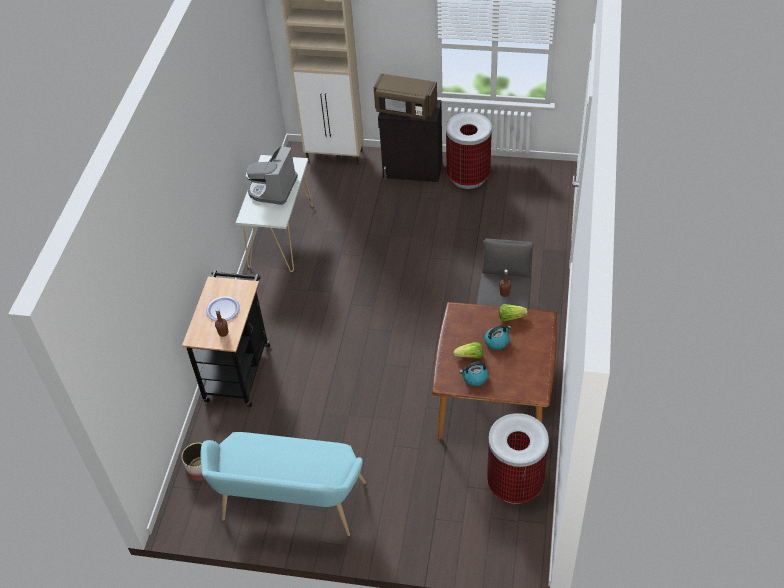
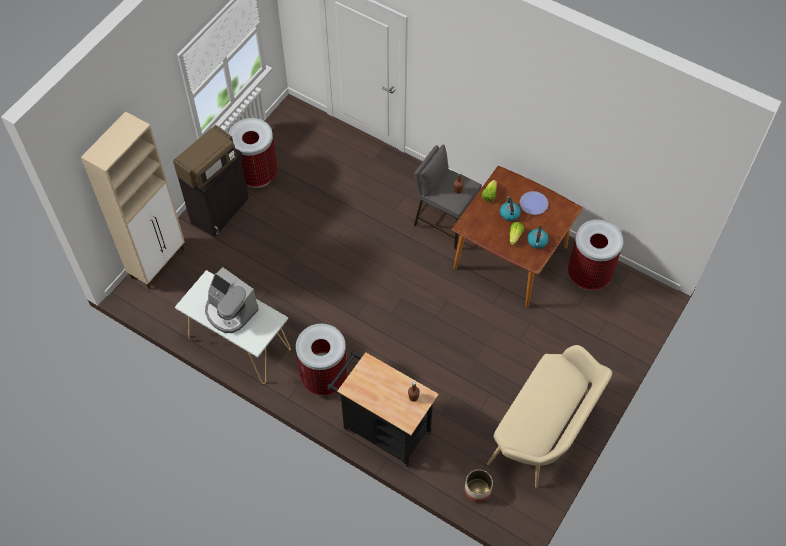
camera: 70 degrees left, 10 degrees up
(223, 310) = (385, 390): plate -> plate (533, 203)
(273, 306) = (324, 378): none -> trash can
(290, 506) = (544, 433): turquoise bench -> beige bench

